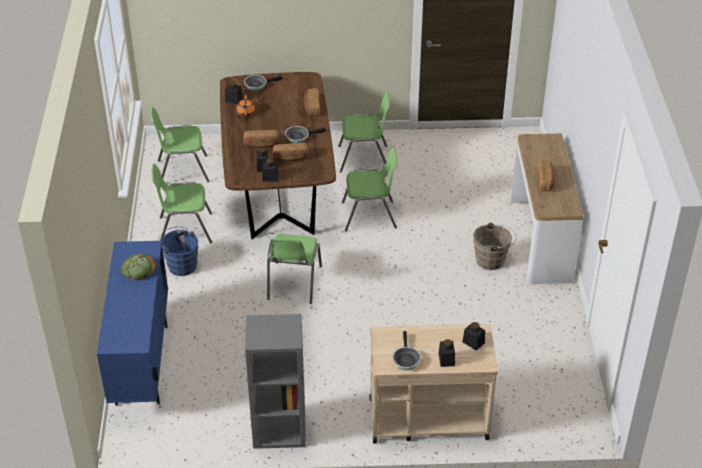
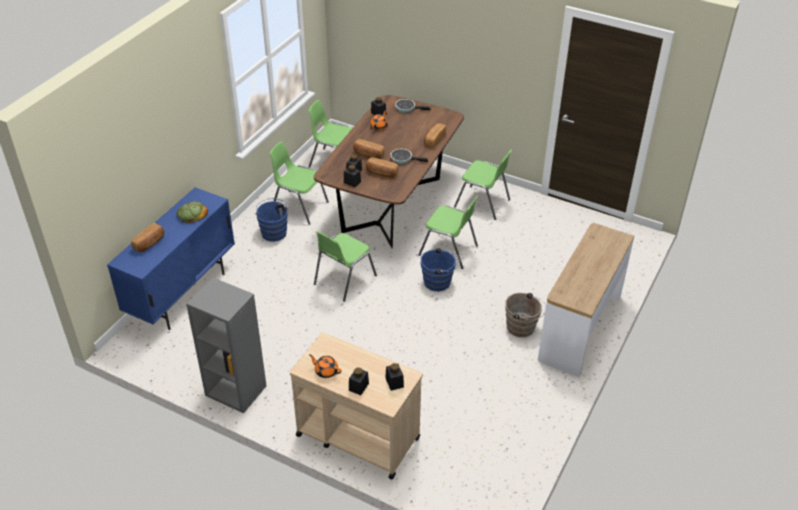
camera: 30 degrees right, 0 degrees up
(385, 249) = (439, 282): none -> blue bucket
(405, 359) = (326, 371): frying pan -> orange teapot
(545, 181) = (582, 271): bread -> bread (149, 243)

